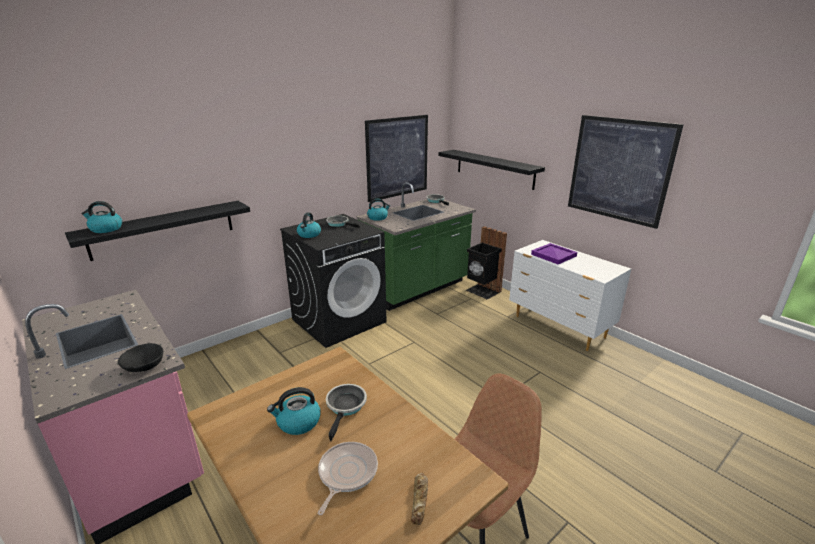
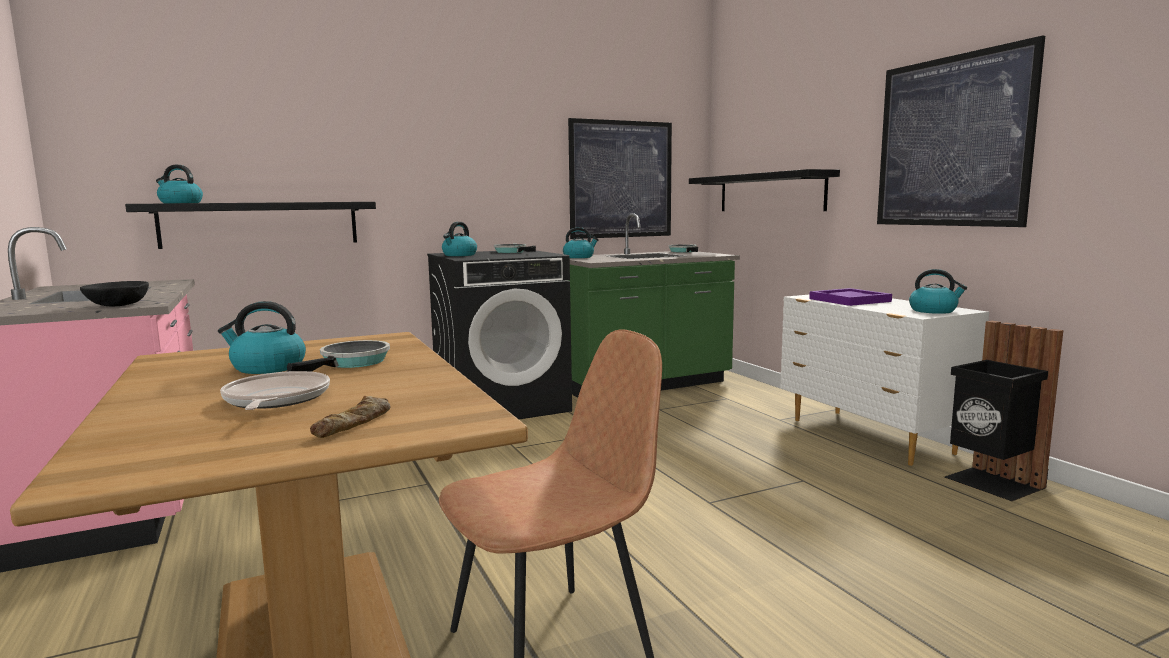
camera: 15 degrees right, 15 degrees down
(346, 473) = (275, 400): frying pan -> frying pan turned 45 degrees counterclockwise
(482, 291) = (751, 393): black trash can -> black trash can (991, 483)
(604, 270) = (933, 311): none -> kettle

